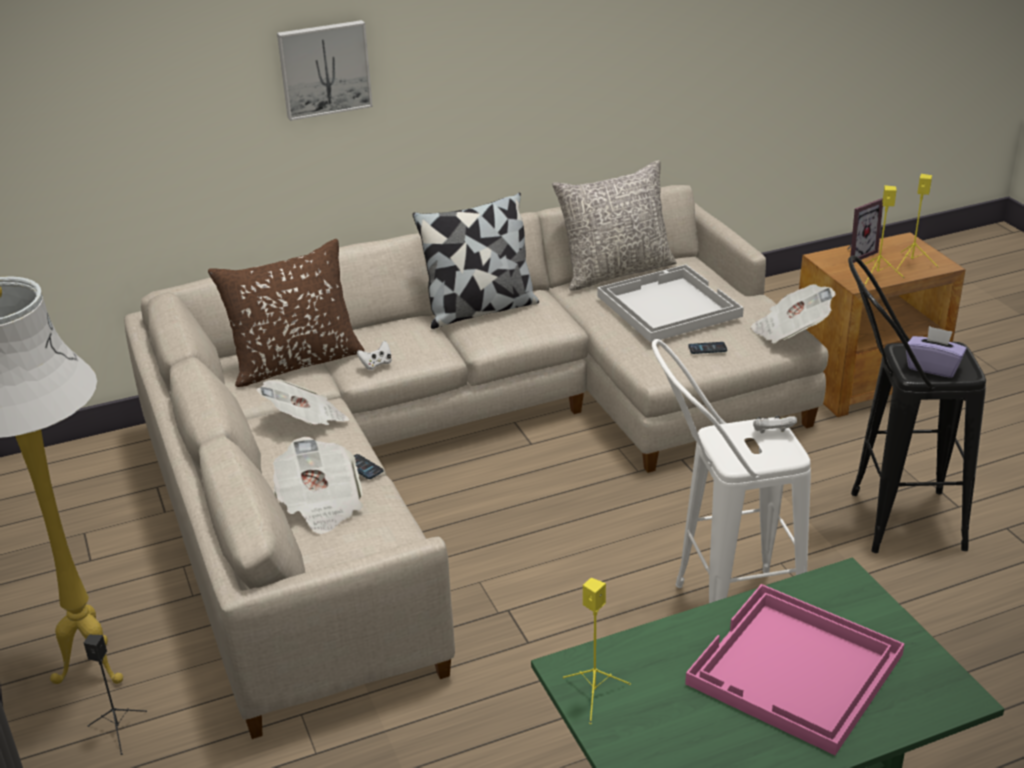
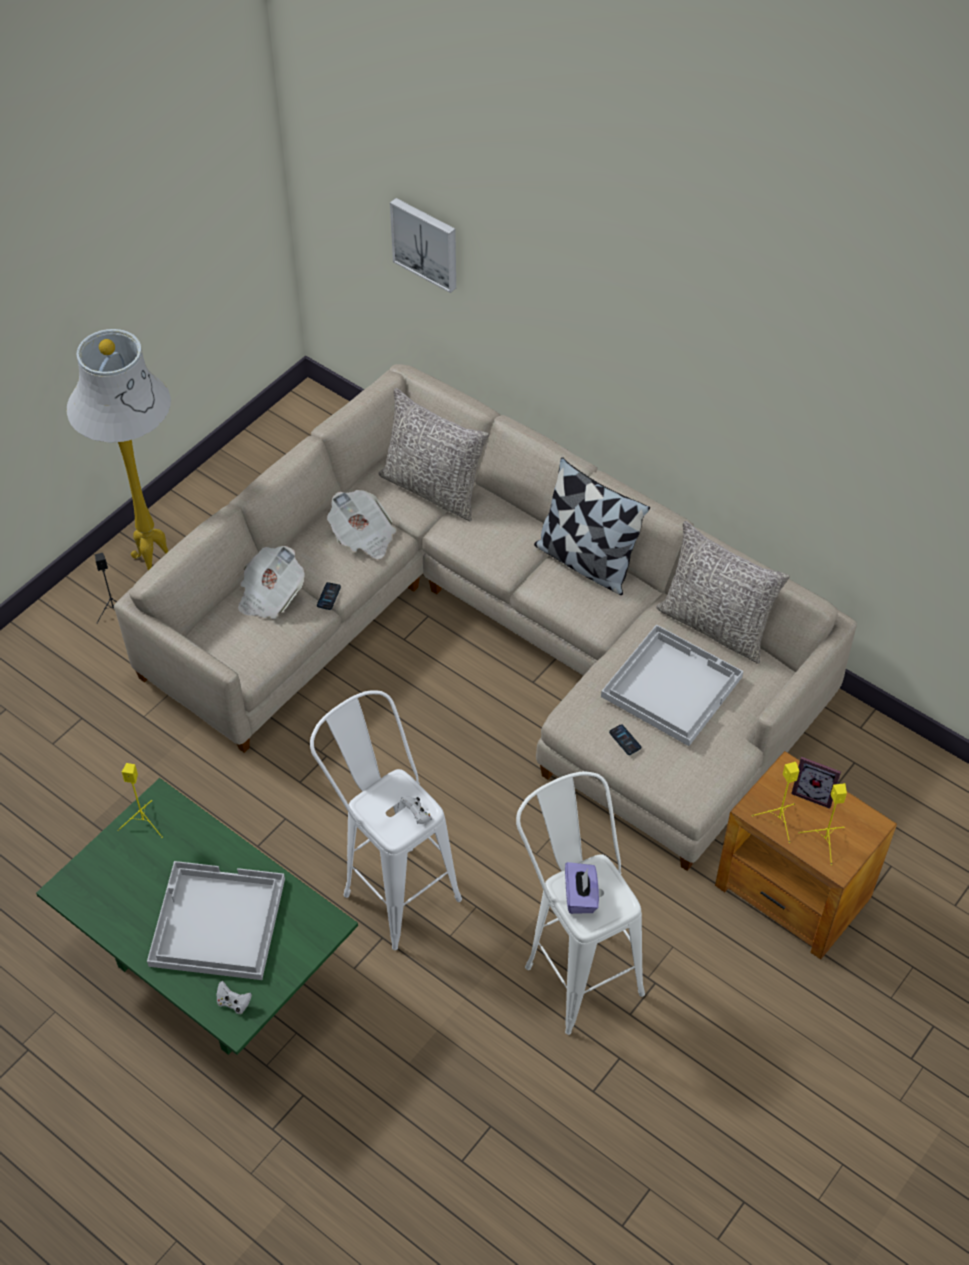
camera: 60 degrees right, 20 degrees up
(295, 362) = (433, 489): brown pillow -> grey pillow
(324, 69) = (567, 305): picture -> picture (426, 243)
(376, 364) = (459, 537): white game controller -> white game controller (233, 1003)
(790, 331) = (695, 790): newspaper -> none
(795, 671) = (216, 923): pink tray -> white tray
(887, 522) = (575, 966): black stool -> white stool

